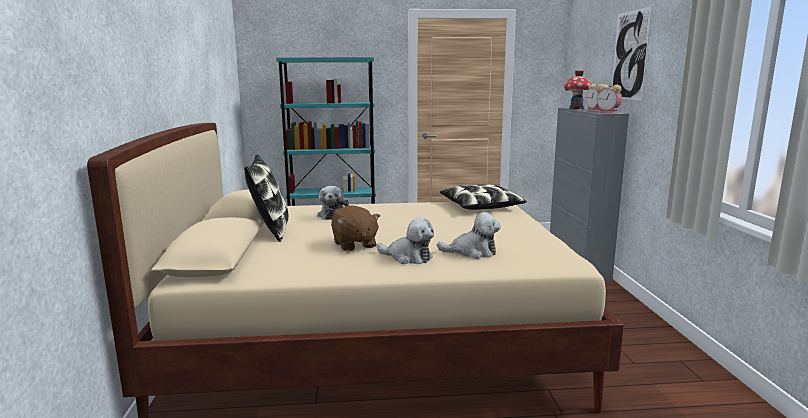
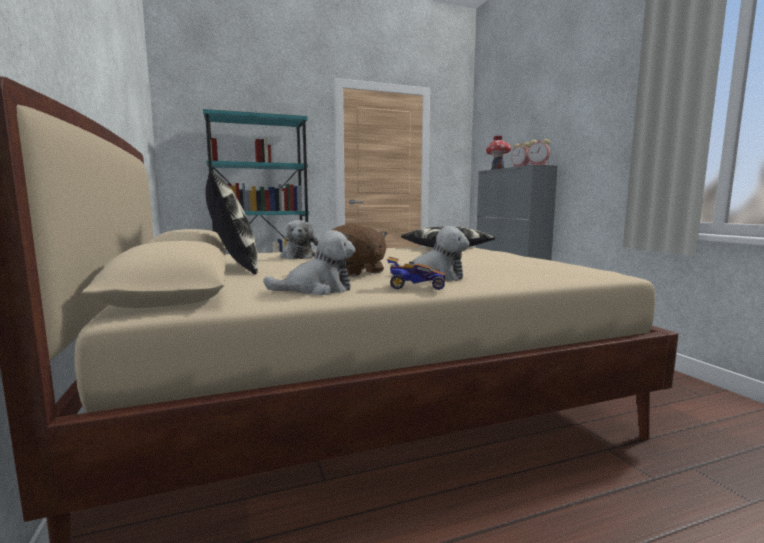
camera: 15 degrees left, 5 degrees down
(378, 270) = (415, 287): none -> toy car
(472, 252) = (498, 270): plush toy -> plush toy (317, 289)
(629, 55) = (552, 114): picture -> none

